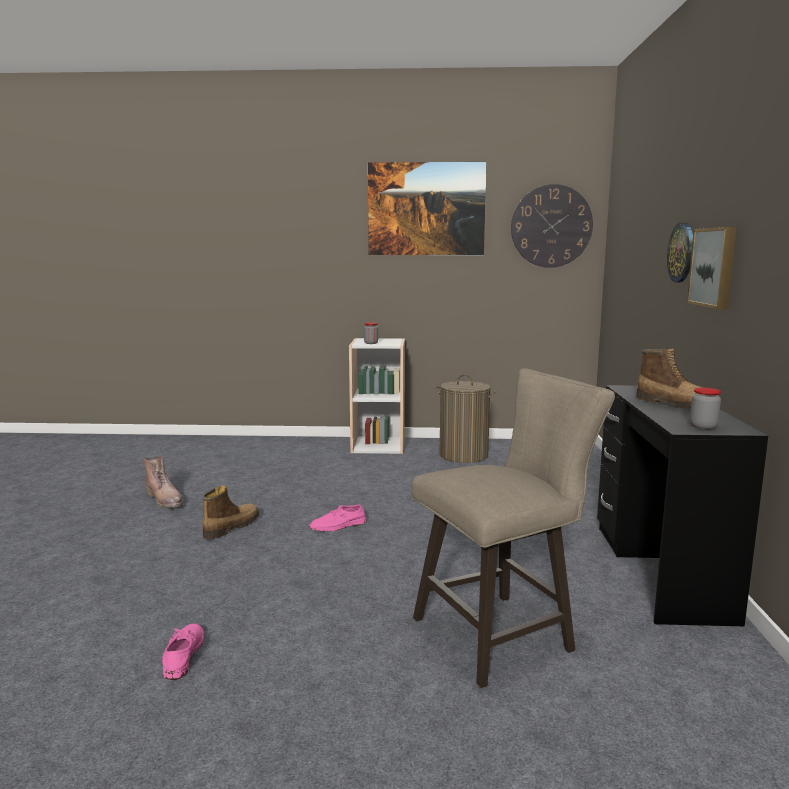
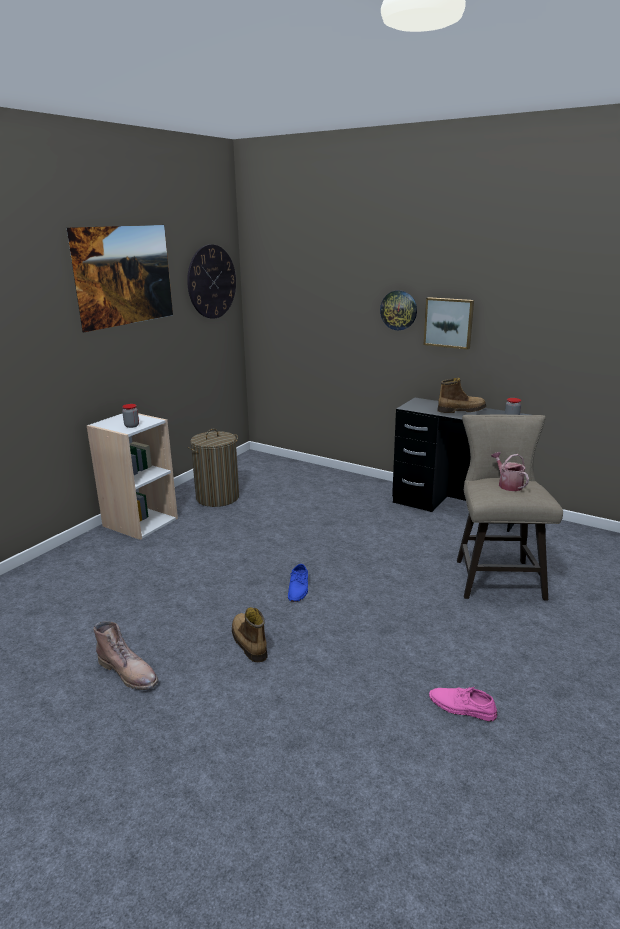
camera: 60 degrees left, 10 degrees up
(165, 500) = (129, 672): brown boot -> brown boot turned 45 degrees clockwise
(338, 525) = (299, 588): pink shoe -> blue shoe
(493, 473) = (508, 484): none -> watering can

